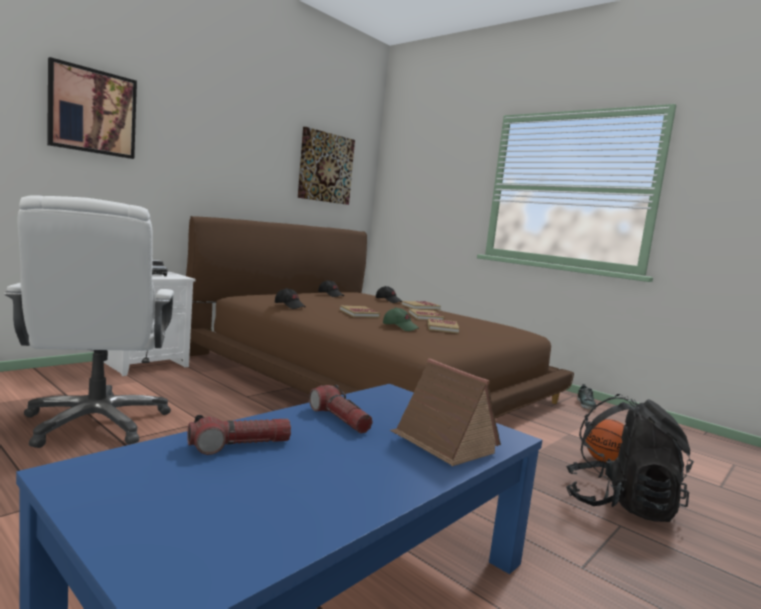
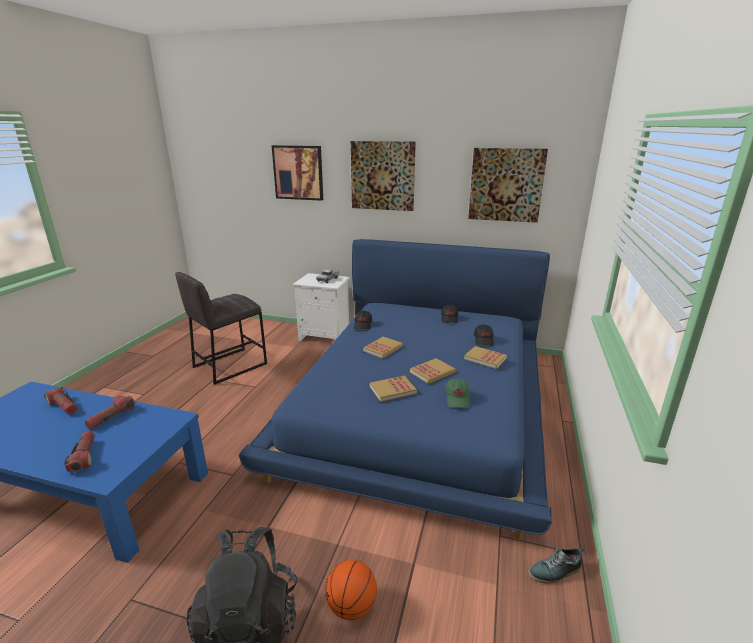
camera: 65 degrees right, 15 degrees up
(96, 423) = (229, 365): white office chair -> grey stool
(215, 139) = (383, 176): none -> picture
(368, 376) = (419, 404): brown bed -> blue bed
(400, 327) = (357, 375): green cap -> green cap (457, 399)
(442, 443) = (84, 457): toy house -> flashlight

